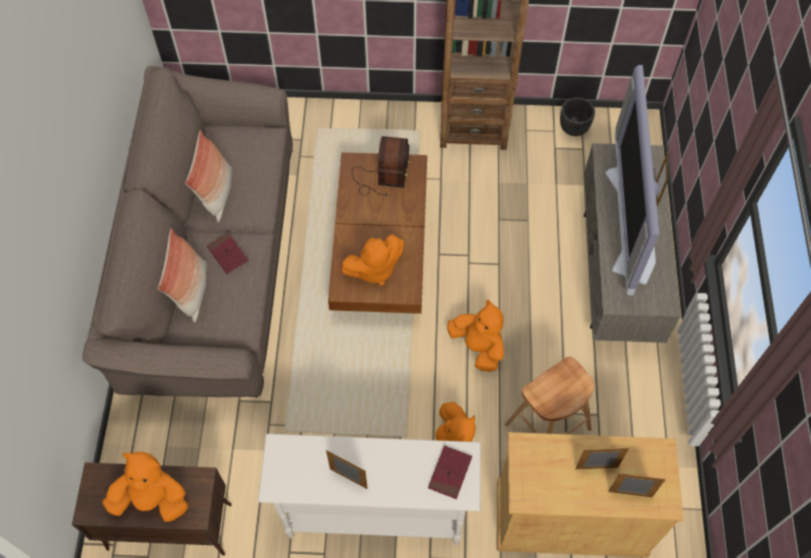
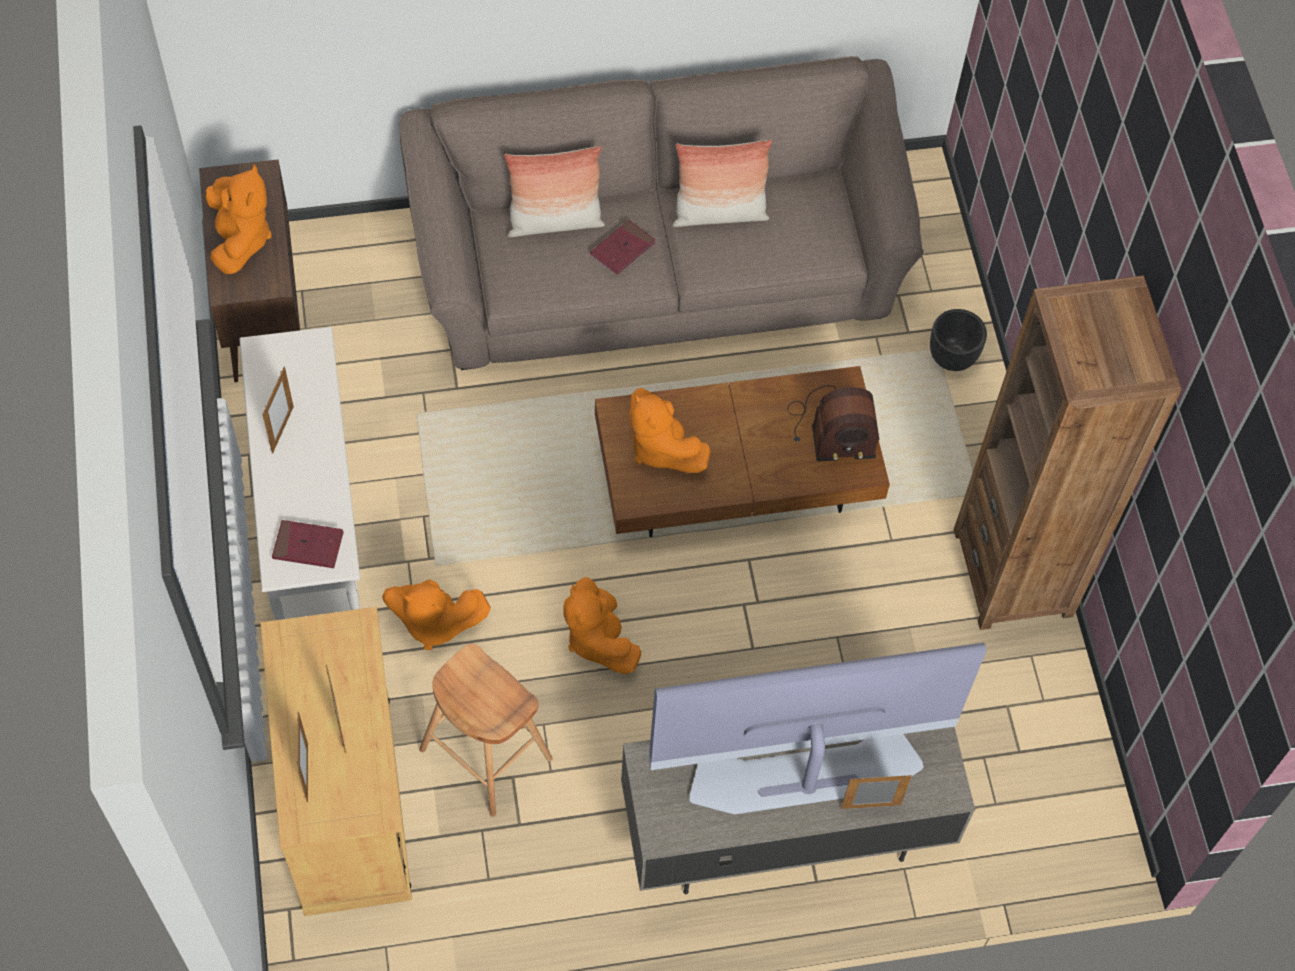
camera: 75 degrees right, 0 degrees up
(478, 347) = (598, 639): orange plush toy -> orange plush toy turned 120 degrees clockwise
(573, 129) = (1057, 732): black planter -> black planter (952, 358)

